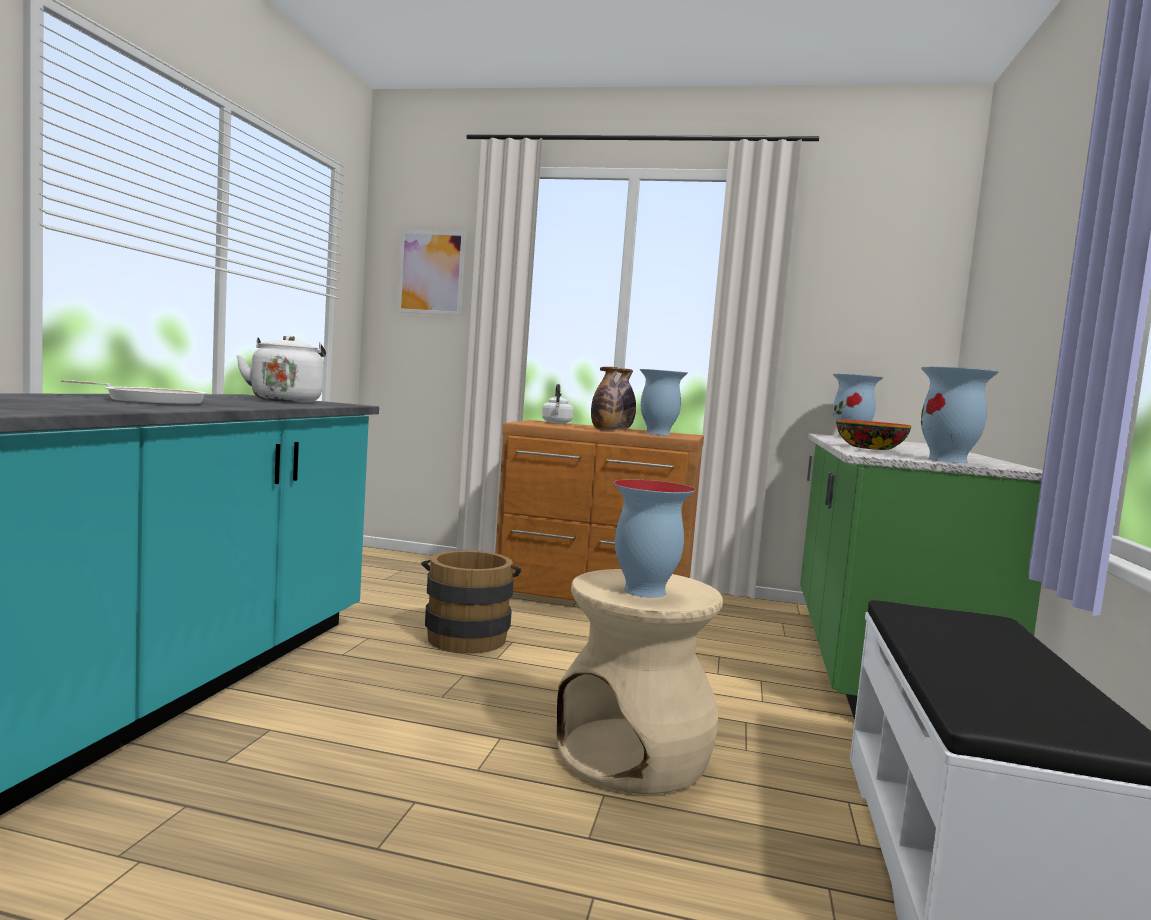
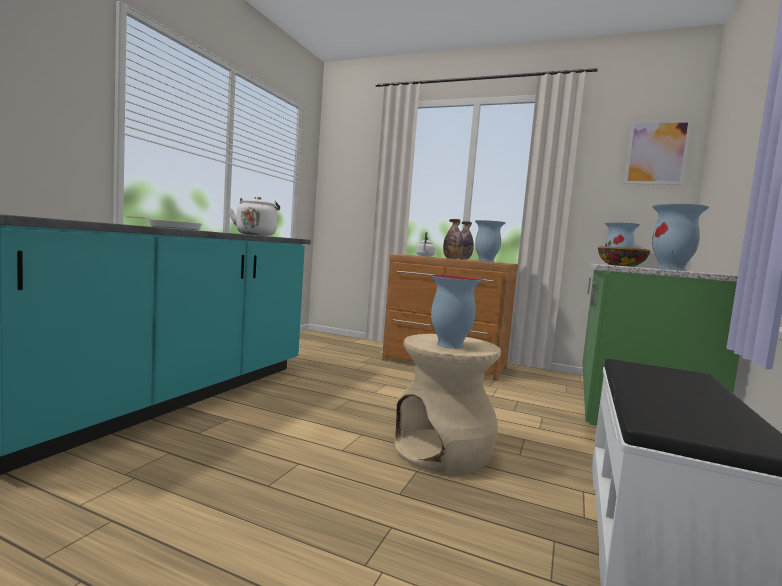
camera: 10 degrees right, 0 degrees up
(431, 272) = (355, 168): picture -> picture (656, 152)
(467, 636) = (359, 379): brown bucket -> none

